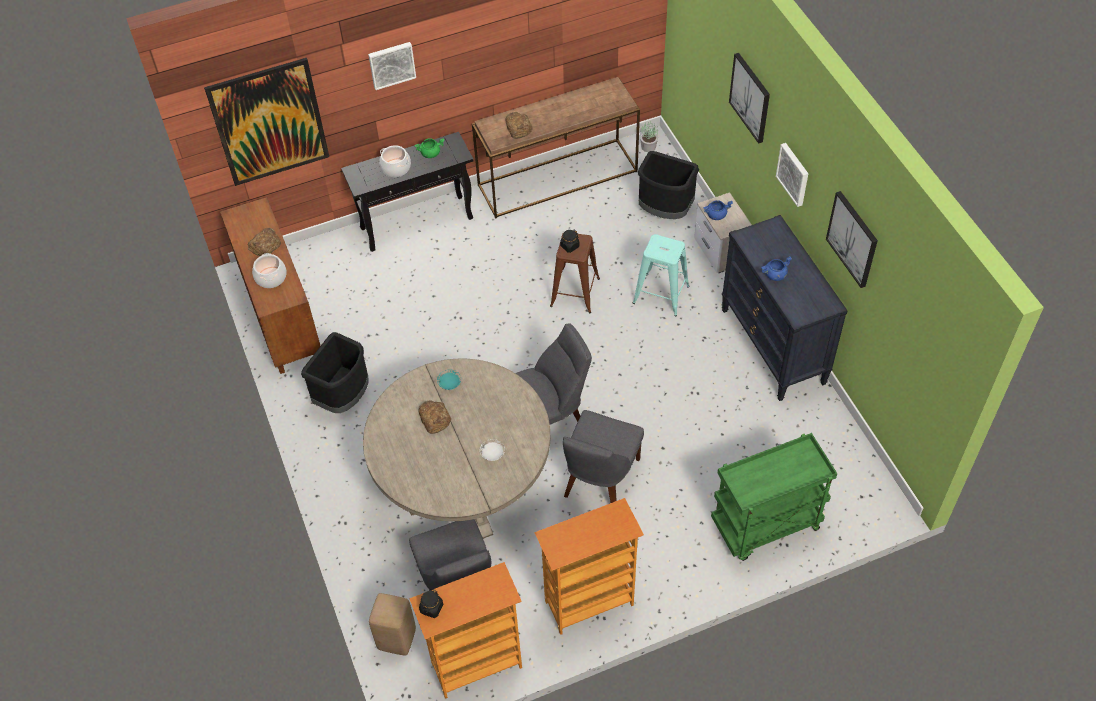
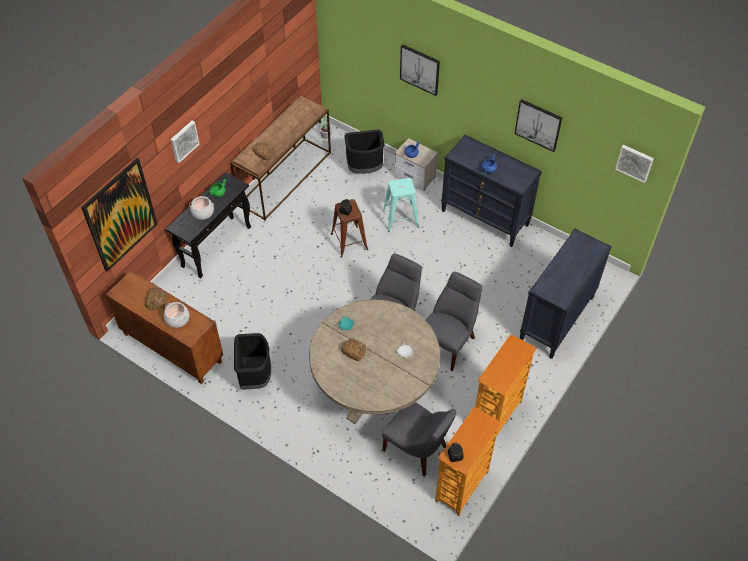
camera: 35 degrees left, 0 degrees up
(396, 639) = (403, 500): beige stool -> none
(599, 480) = (448, 343): grey chair -> grey chair turned 135 degrees counterclockwise
(765, 526) = (556, 319): green cart -> black dresser
(794, 174) = (473, 104): picture -> picture (634, 162)

